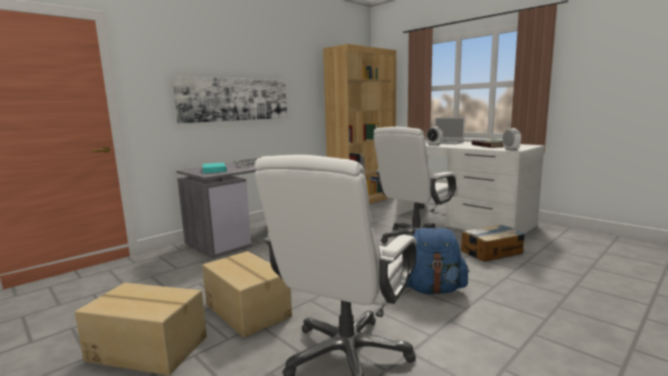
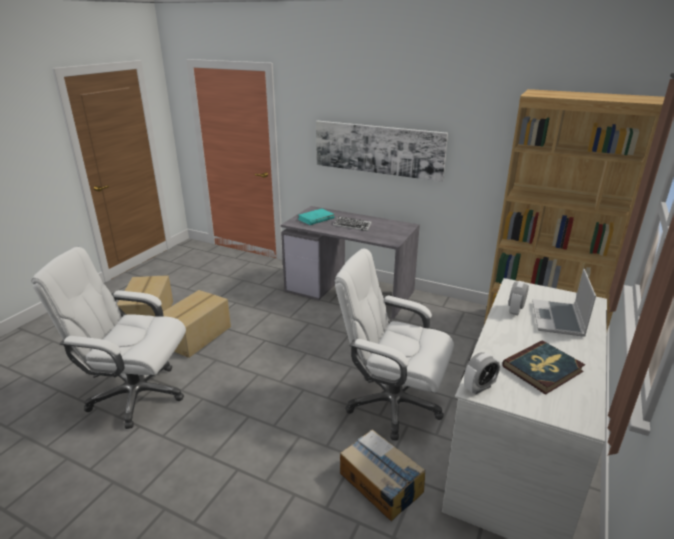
camera: 70 degrees right, 15 degrees up
(433, 289) = (248, 431): blue backpack -> none

